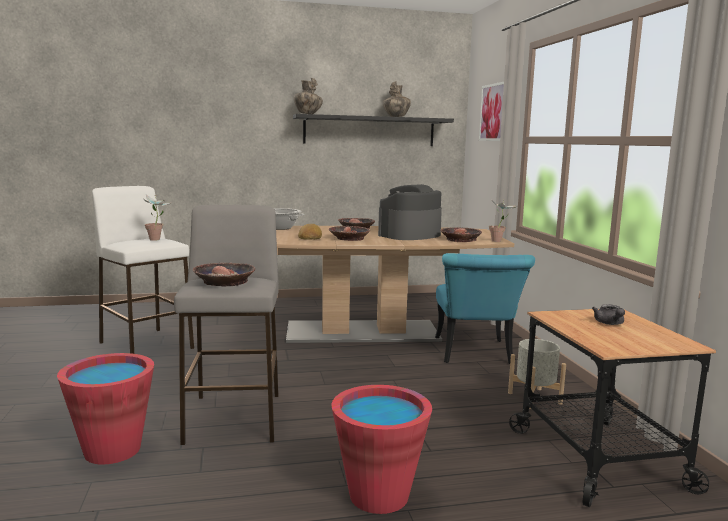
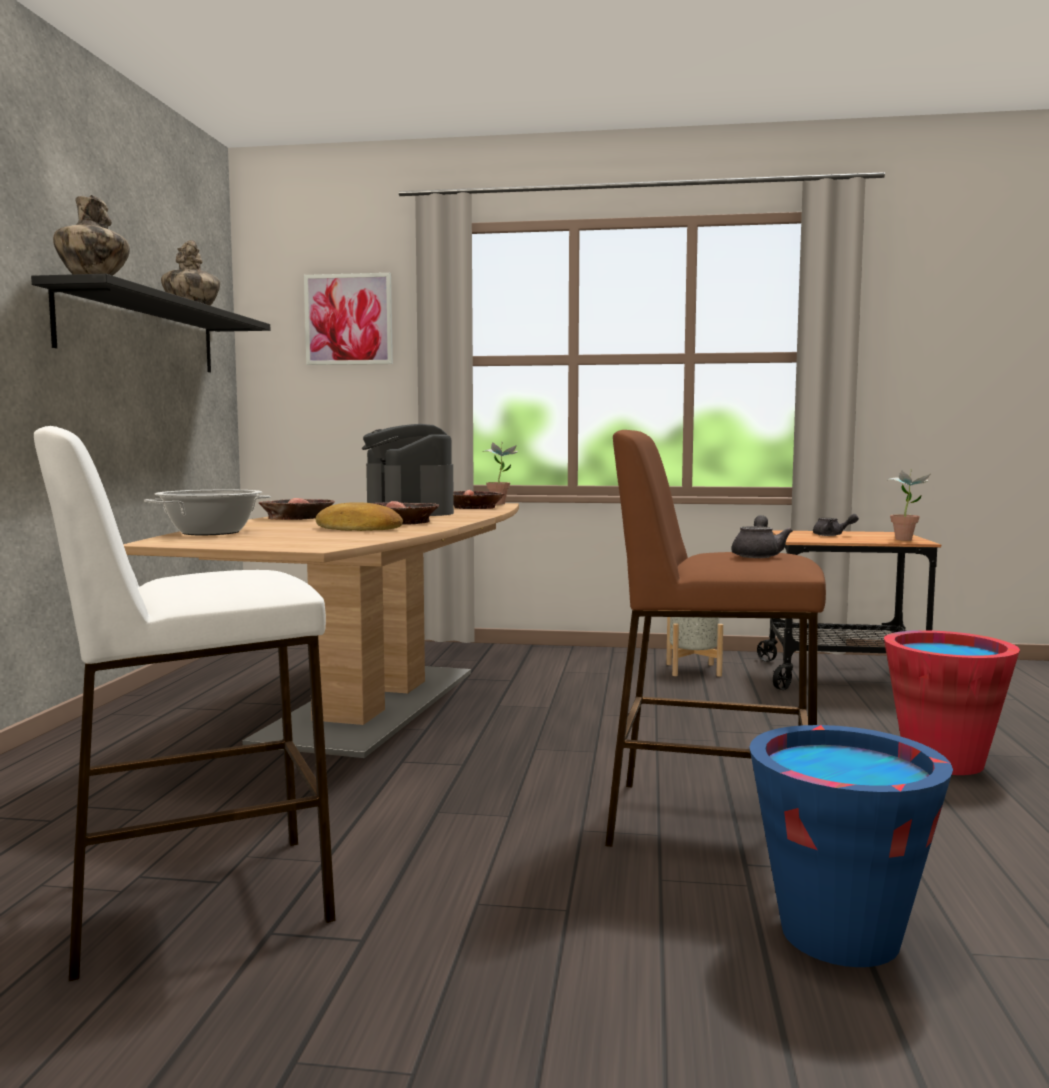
camera: 70 degrees left, 5 degrees down
(112, 450) = (839, 934): red bucket -> blue bucket
(157, 240) = (239, 571): potted plant -> potted plant (906, 539)
(225, 282) = (758, 555): bowl -> grey teapot
(234, 417) = (708, 821): grey stool -> brown stool
(474, 355) = (540, 669): turquoise chair -> none

